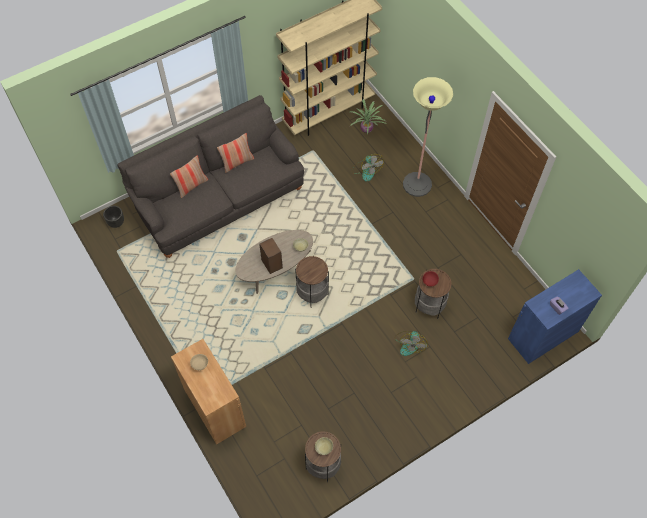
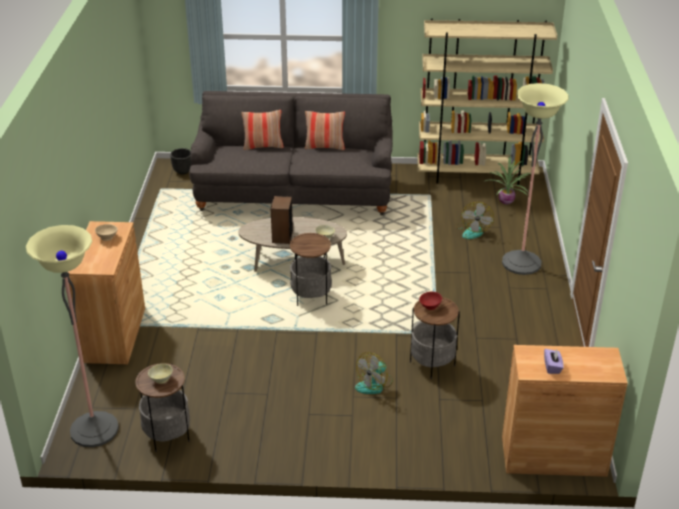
camera: 35 degrees right, 25 degrees down
(274, 491) = (94, 430): none -> floor lamp
(543, 335) = (553, 456): blue cabinet -> brown cabinet

